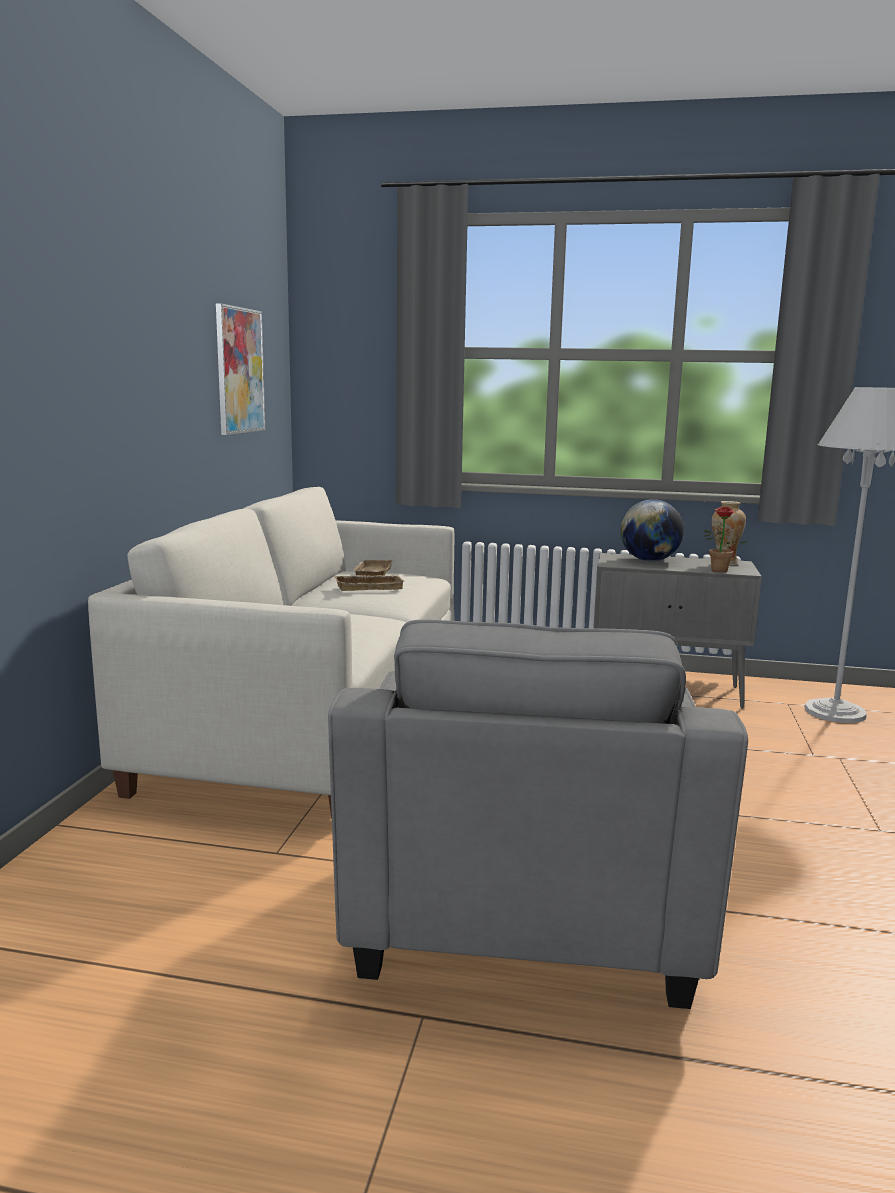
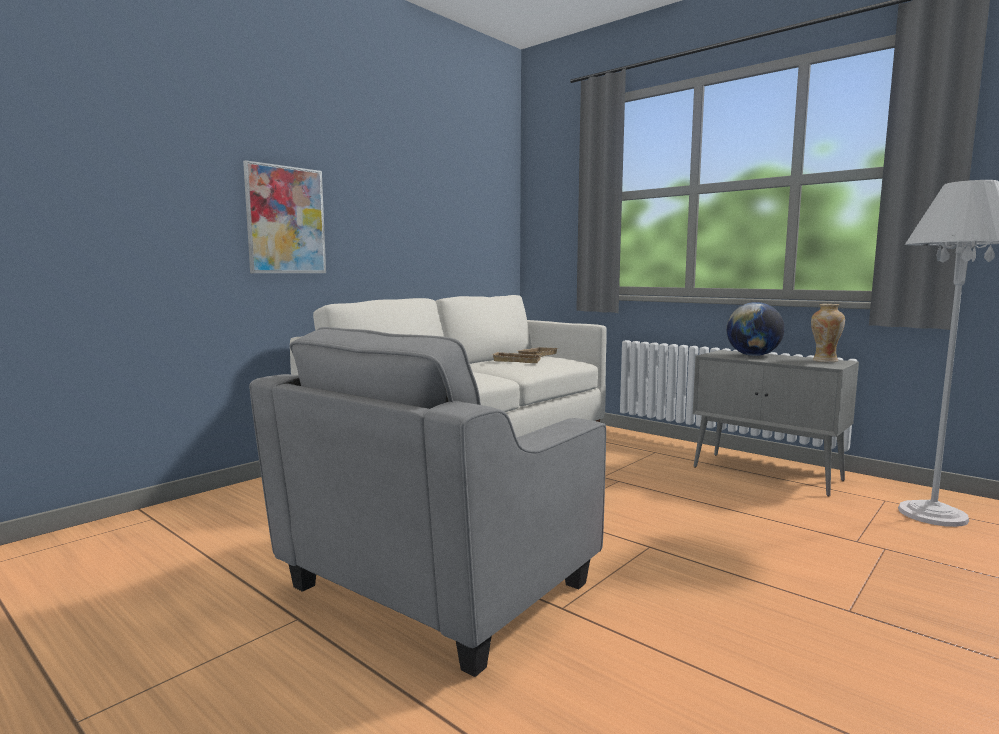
camera: 30 degrees right, 5 degrees down
(239, 371) = (461, 214): picture -> picture (286, 220)
(718, 571) = (803, 364): potted plant -> none

